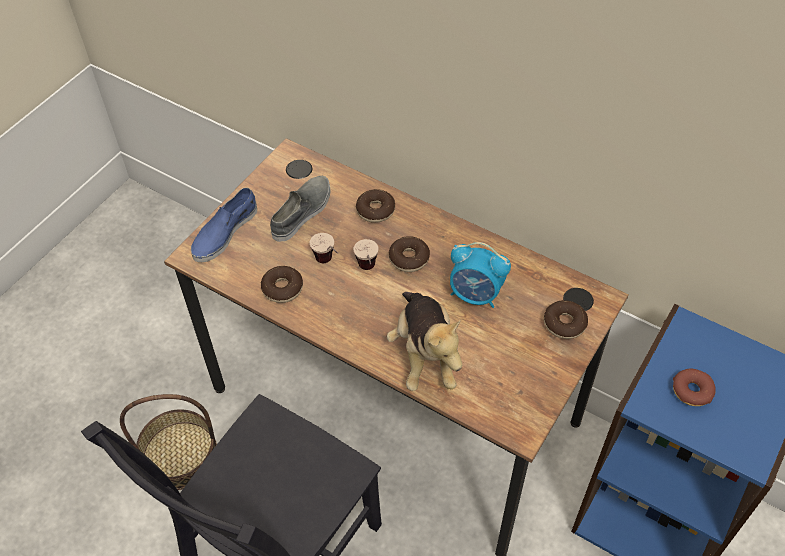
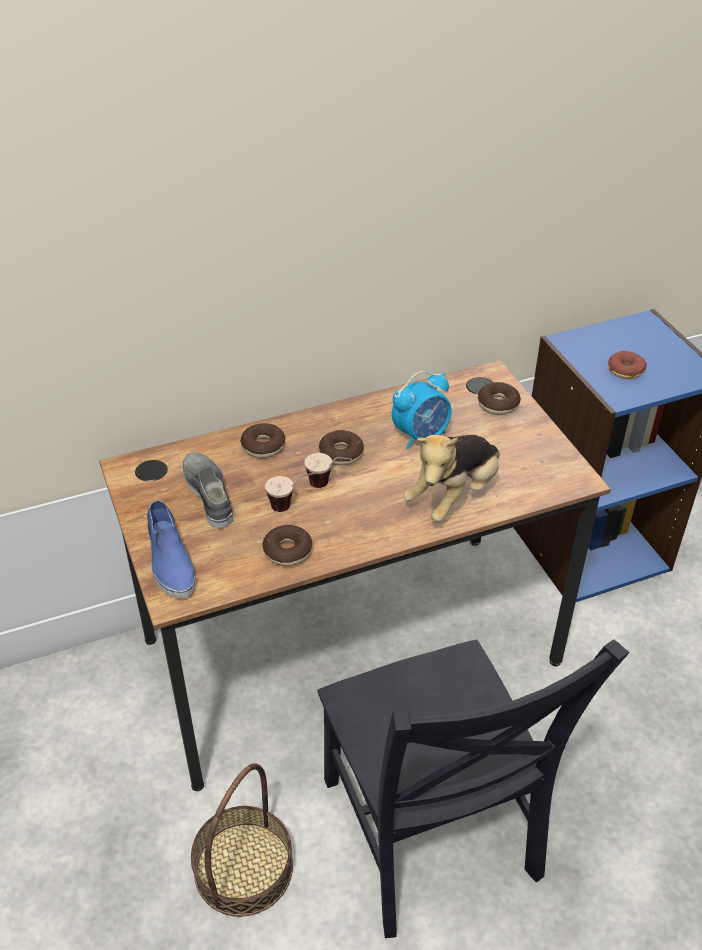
camera: 55 degrees left, 10 degrees down
(424, 354) = (454, 496): plush toy -> plush toy turned 105 degrees clockwise

